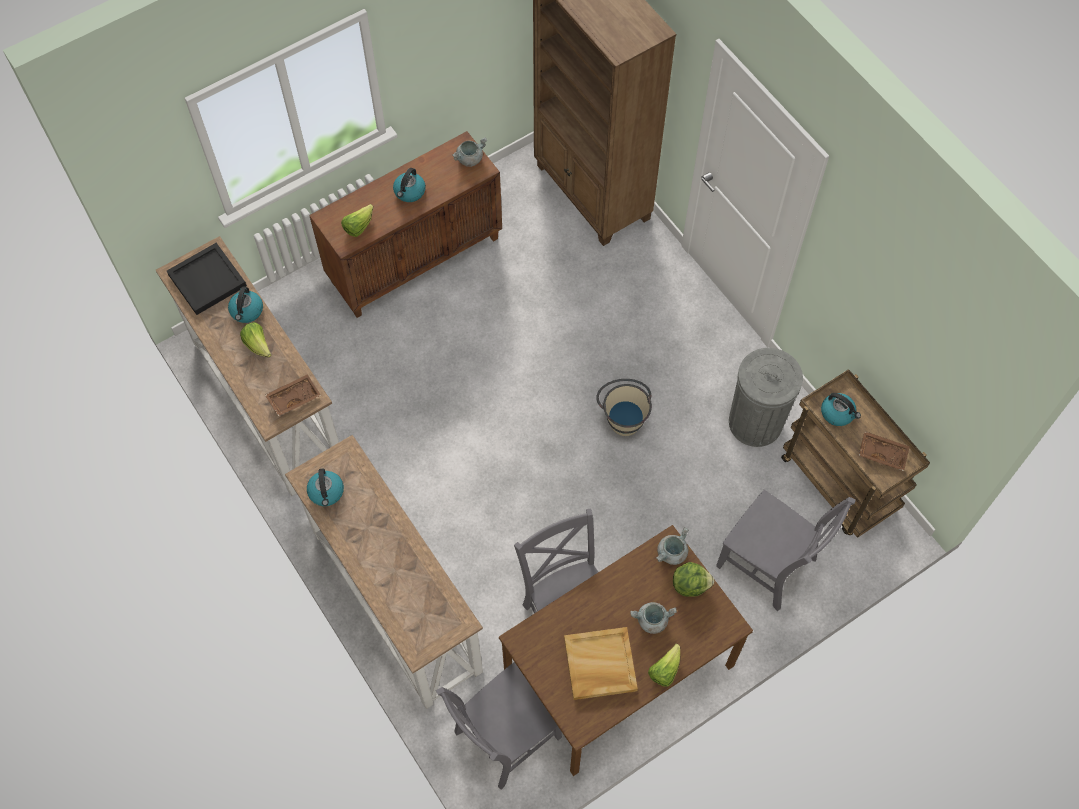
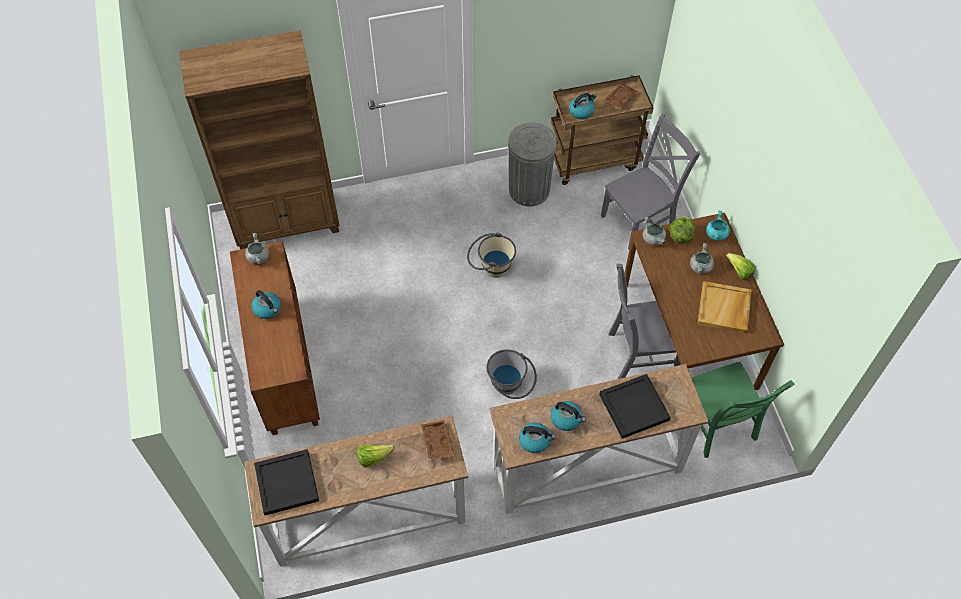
camera: 70 degrees left, 5 degrees down
(247, 311) = (335, 458): kettle -> kettle (566, 419)
(358, 226) = (282, 356): lettuce -> none
(403, 584) = (634, 406): none -> black tray
(471, 489) = (510, 386): none -> grey bucket
(504, 737) = (718, 425): grey chair -> green chair
(712, 628) = (716, 234): none -> turquoise cooking pot

